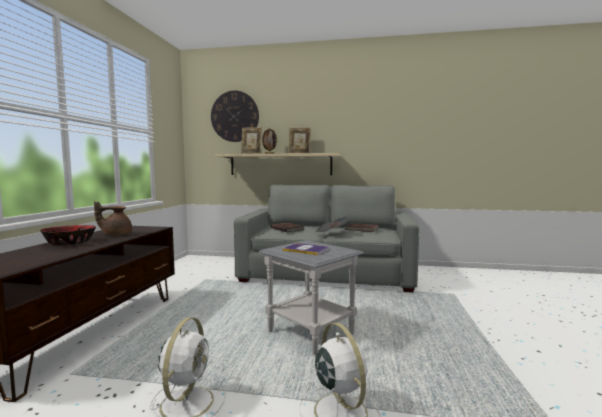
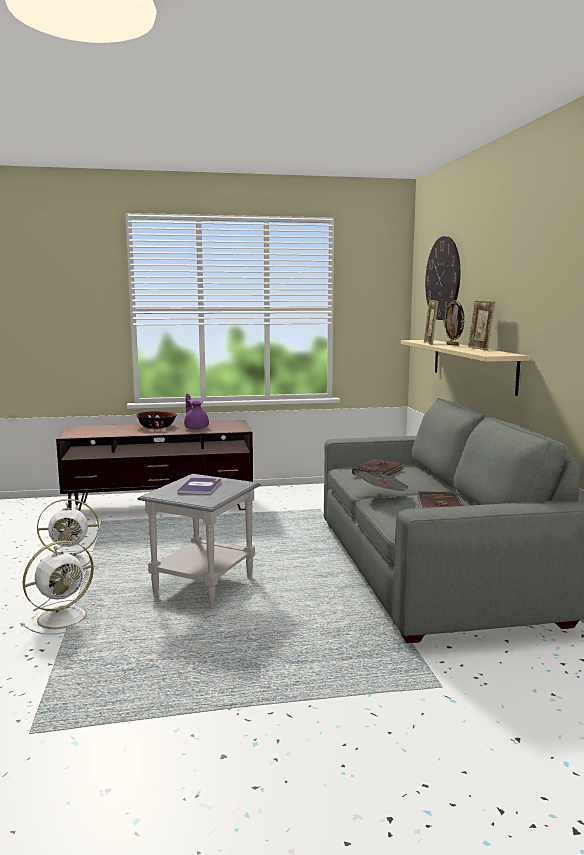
camera: 70 degrees right, 5 degrees up
(116, 234) = (196, 428): brown teapot -> purple teapot

